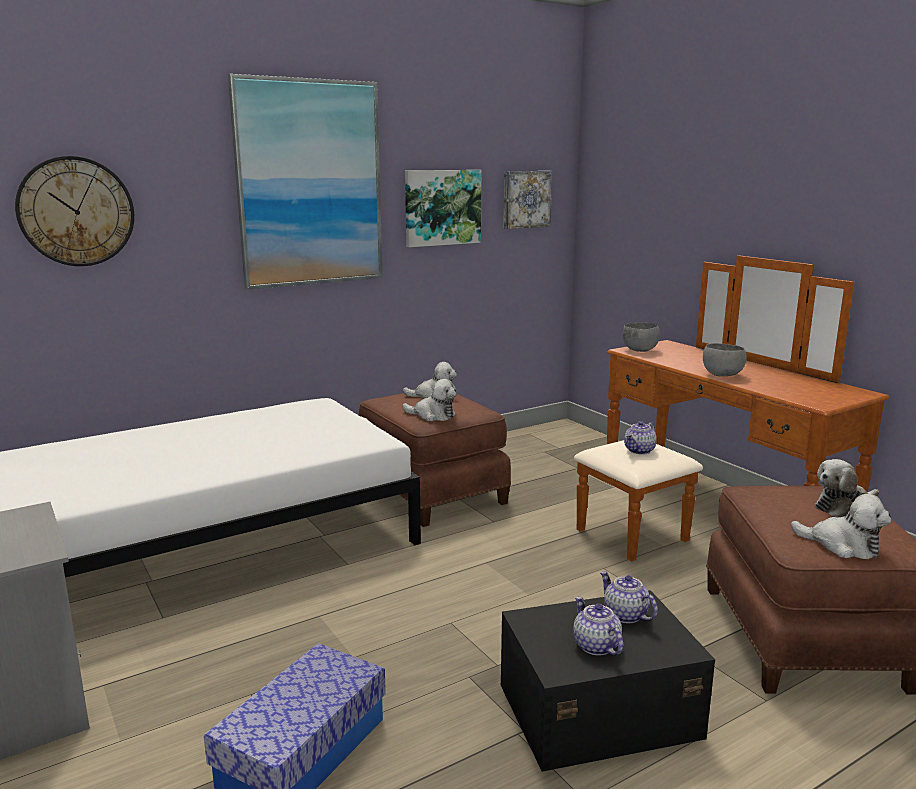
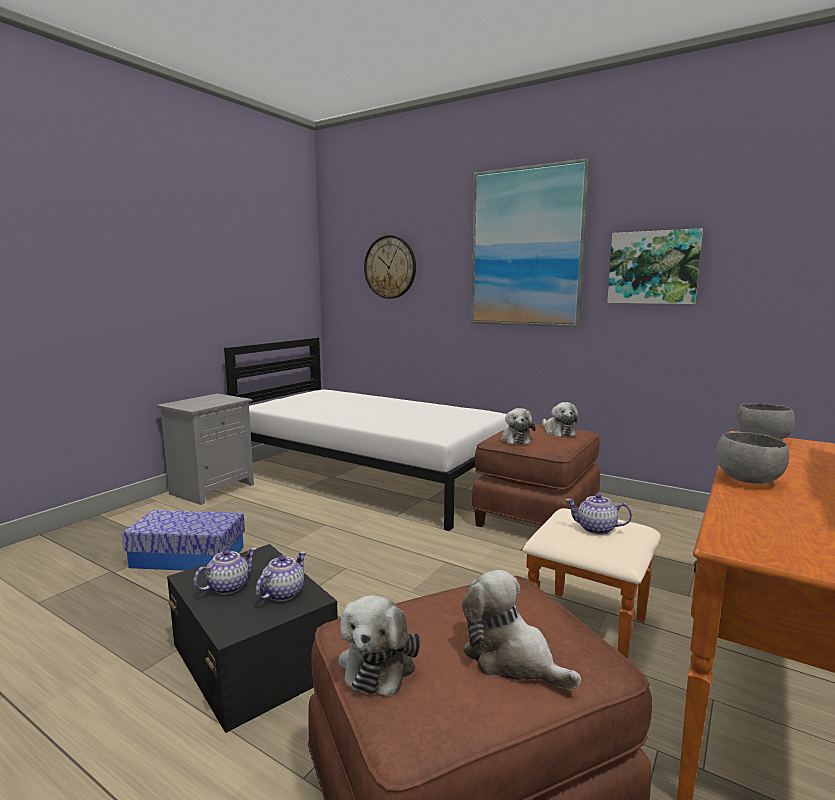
camera: 65 degrees right, 5 degrees down
(525, 199) = (774, 259): picture -> none

